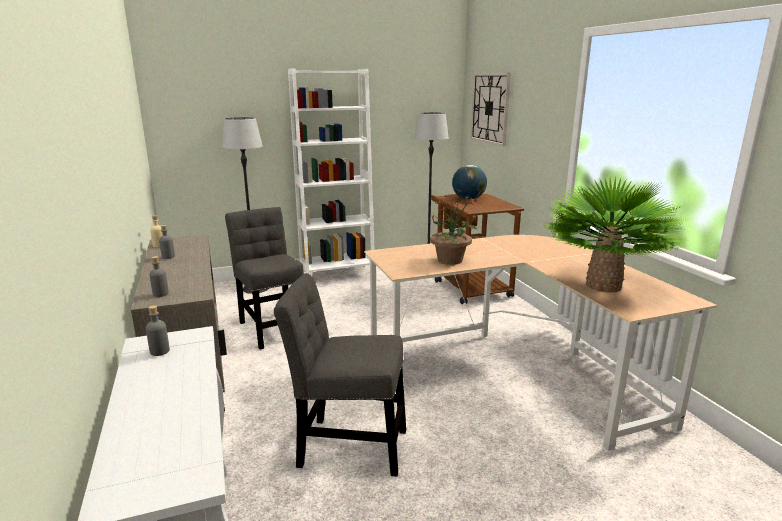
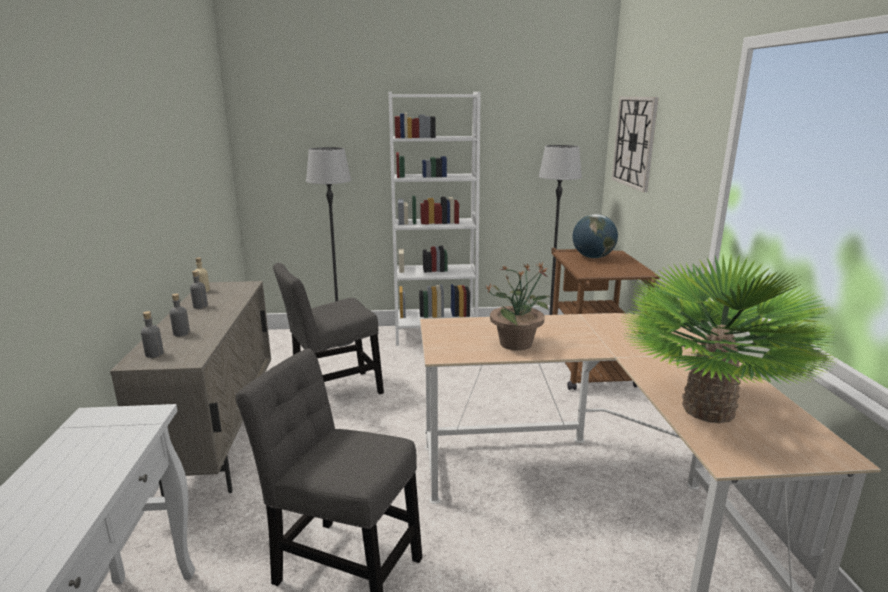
camera: 15 degrees right, 0 degrees up
(160, 351) = (96, 431): grey bottle -> grey bottle (181, 333)
(272, 328) = (333, 392): grey chair -> grey chair turned 105 degrees counterclockwise

